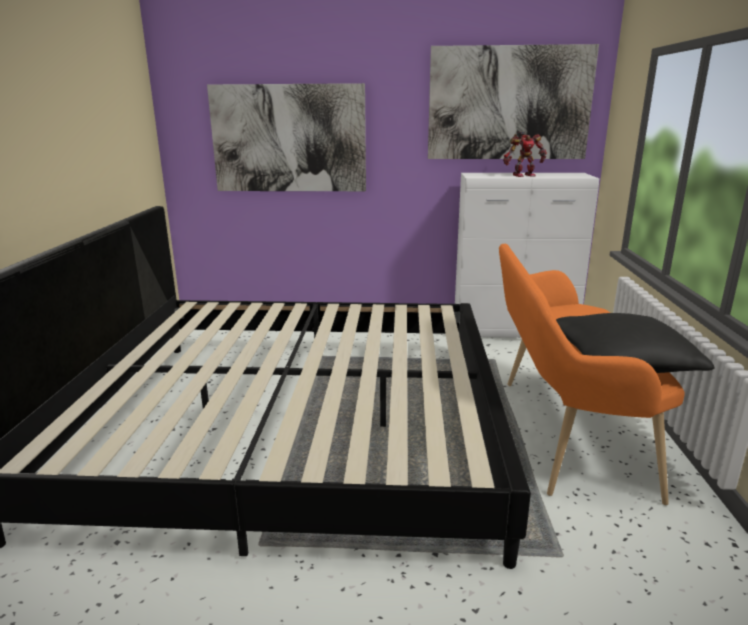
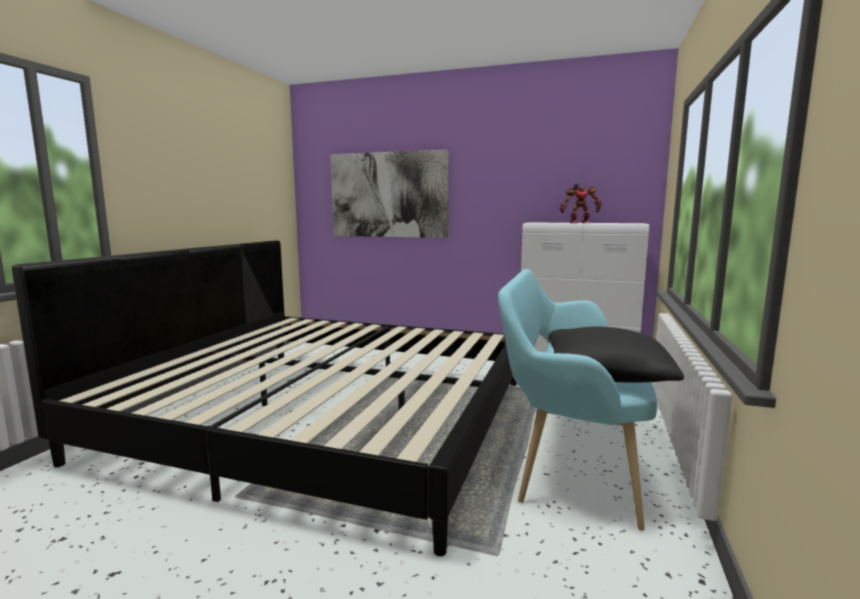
camera: 15 degrees right, 10 degrees down
(509, 103) = (571, 163): picture -> none
(561, 432) = (569, 452): orange bench -> turquoise bench

